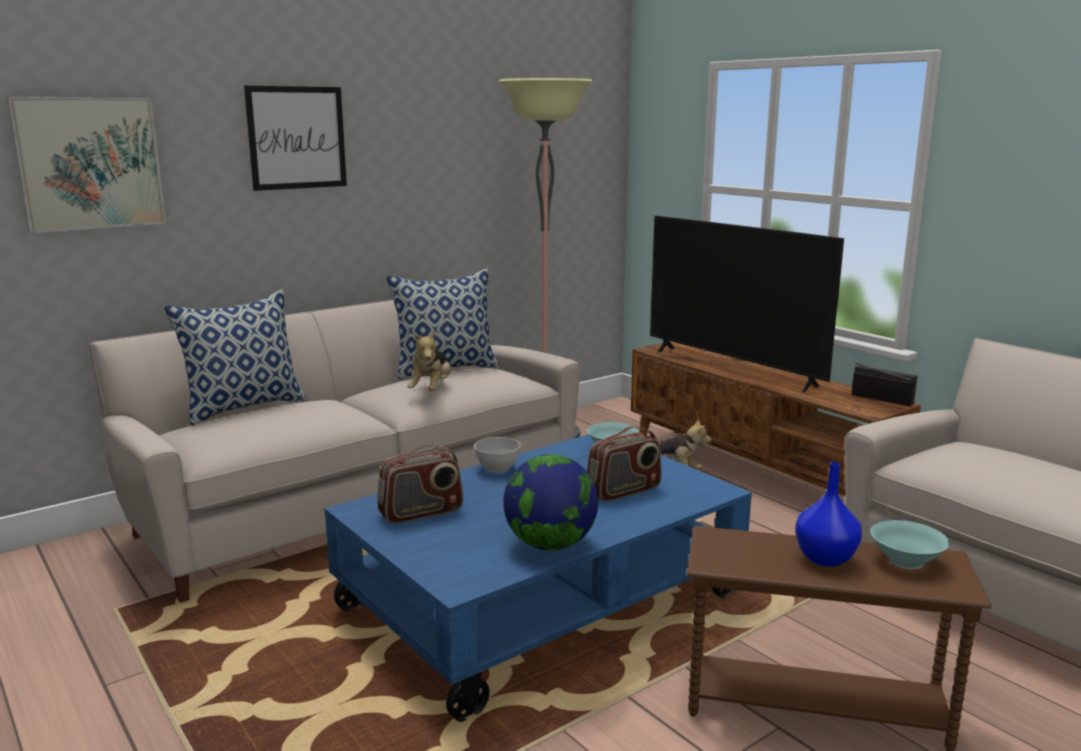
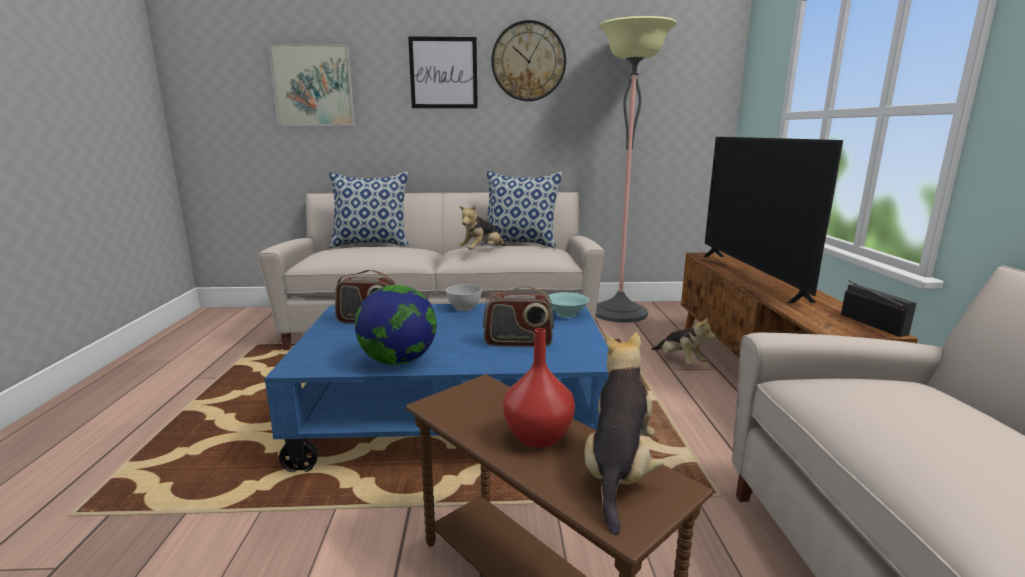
camera: 35 degrees right, 0 degrees up
(407, 120) = (528, 61): none -> wall clock
(825, 558) = (539, 436): blue vase -> red vase
(907, 561) = (618, 472): turquoise bowl -> plush toy

